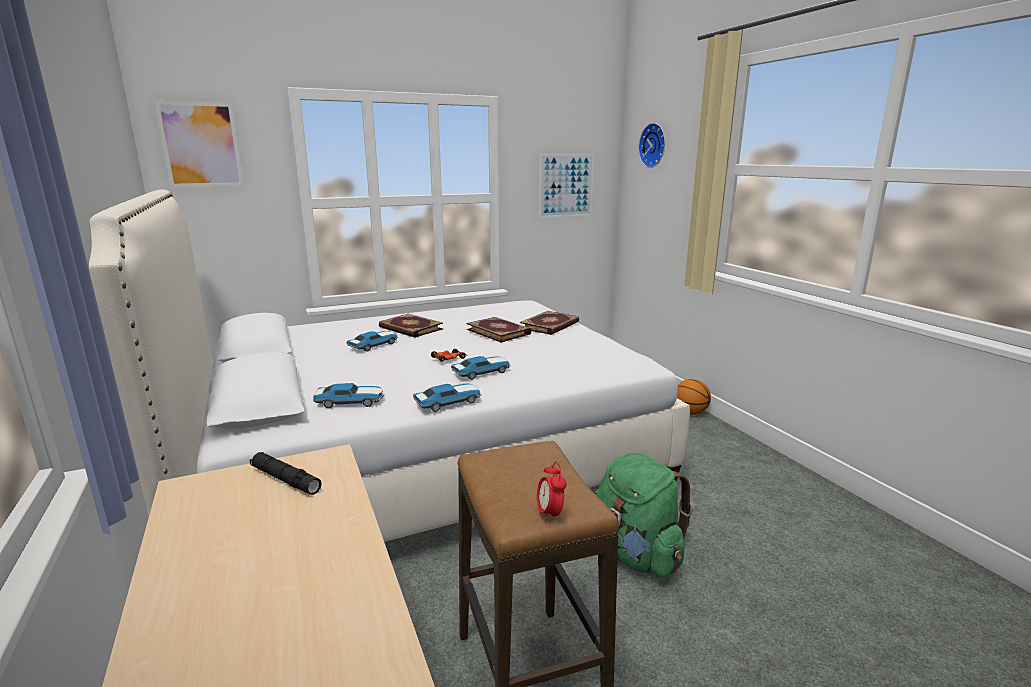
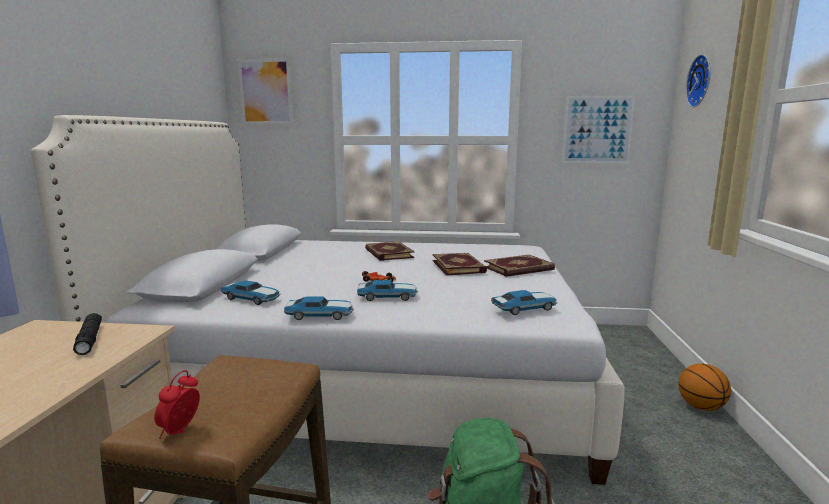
camera: 30 degrees right, 5 degrees down
(374, 345) = (340, 261): toy car -> toy car (525, 308)

